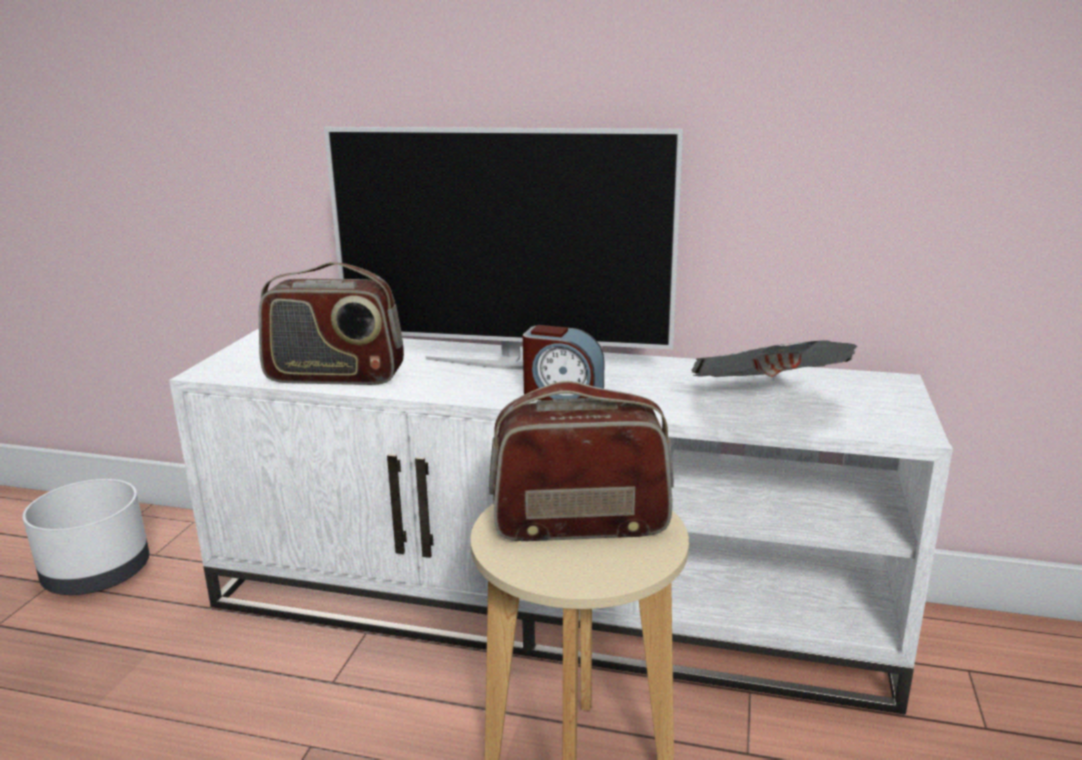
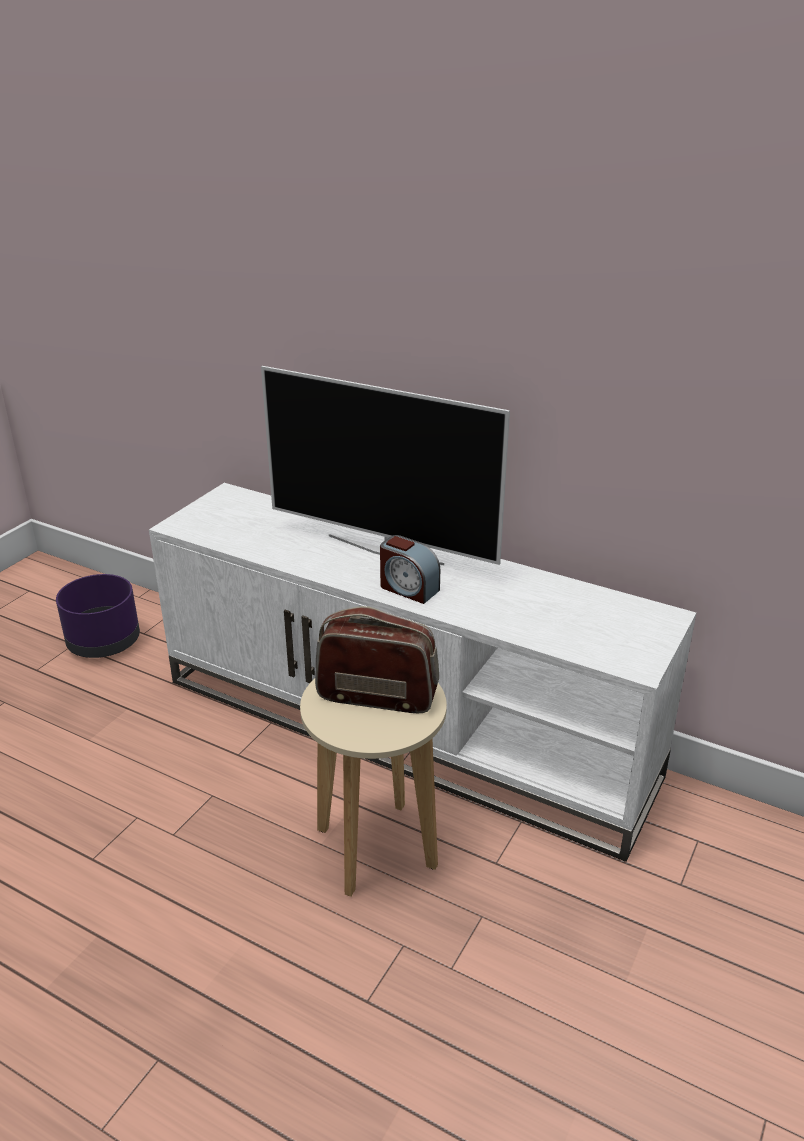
camera: 15 degrees right, 10 degrees up
(96, 574) = (103, 642): white planter -> purple planter
(334, 376) = (258, 544): radio -> none
(766, 403) = (551, 622): newspaper -> none

